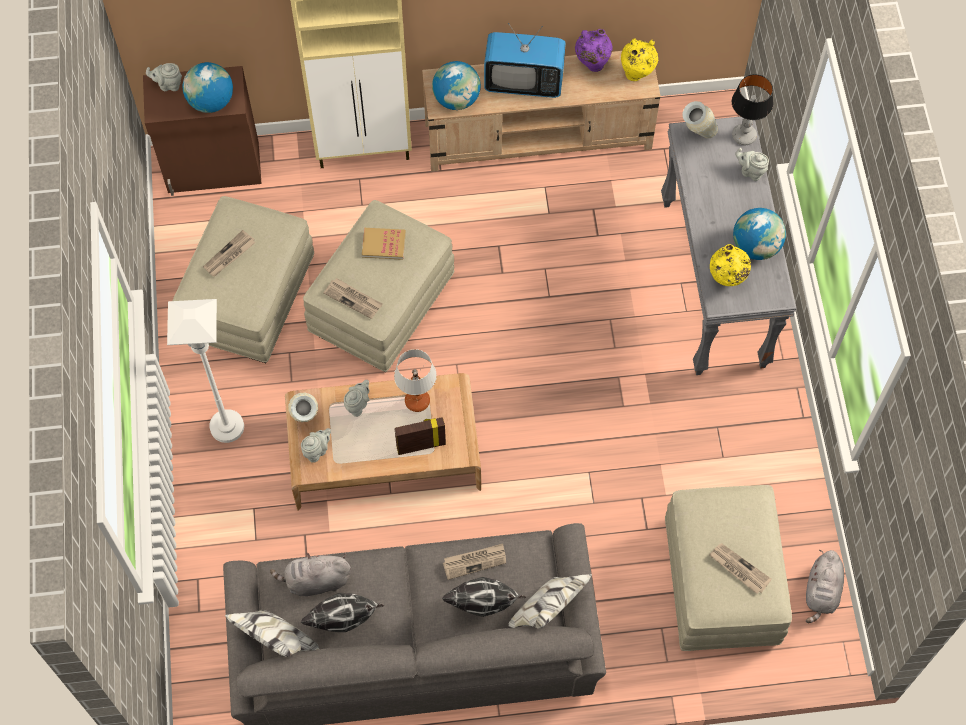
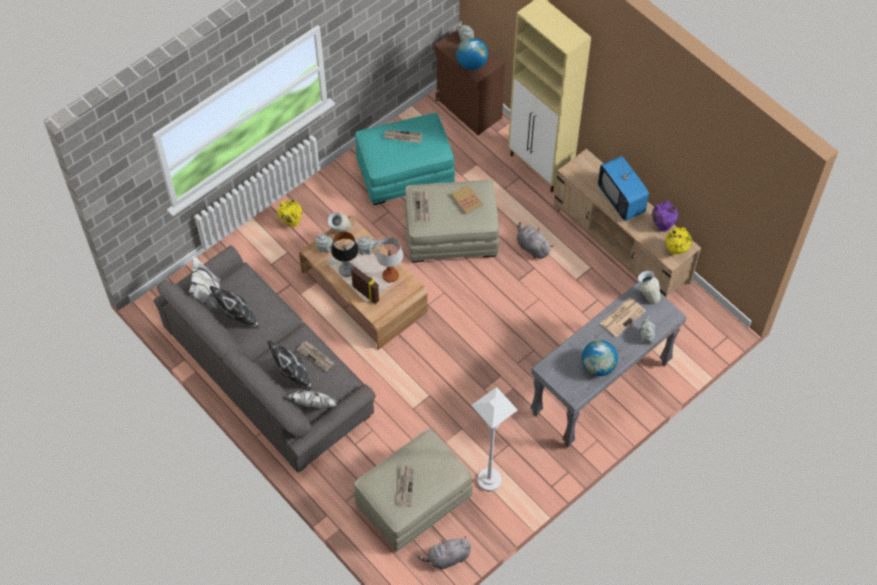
camera: 55 degrees right, 5 degrees down
(227, 427) = (323, 211): white floor lamp -> white floor lamp (489, 480)
(249, 297) = (405, 173): beige ottoman -> turquoise ottoman
(315, 581) = (252, 292): grey plush toy -> grey plush toy (532, 247)
(456, 99) = (581, 175): globe -> none
(707, 178) = (622, 317): none -> newspaper
(726, 281) = (563, 364): yellow vase -> yellow vase (291, 222)
(744, 135) = (668, 319): table lamp -> table lamp (347, 271)

